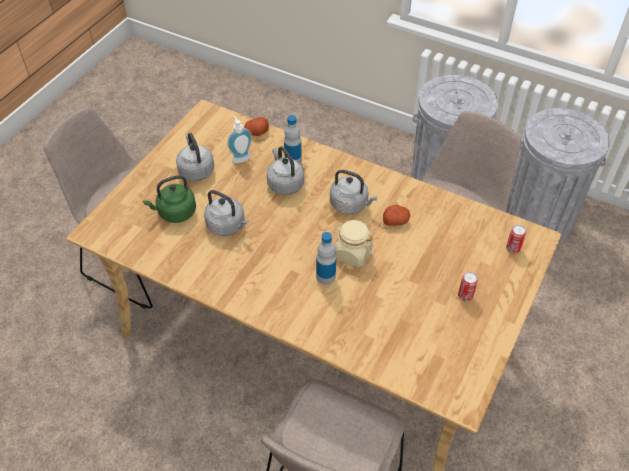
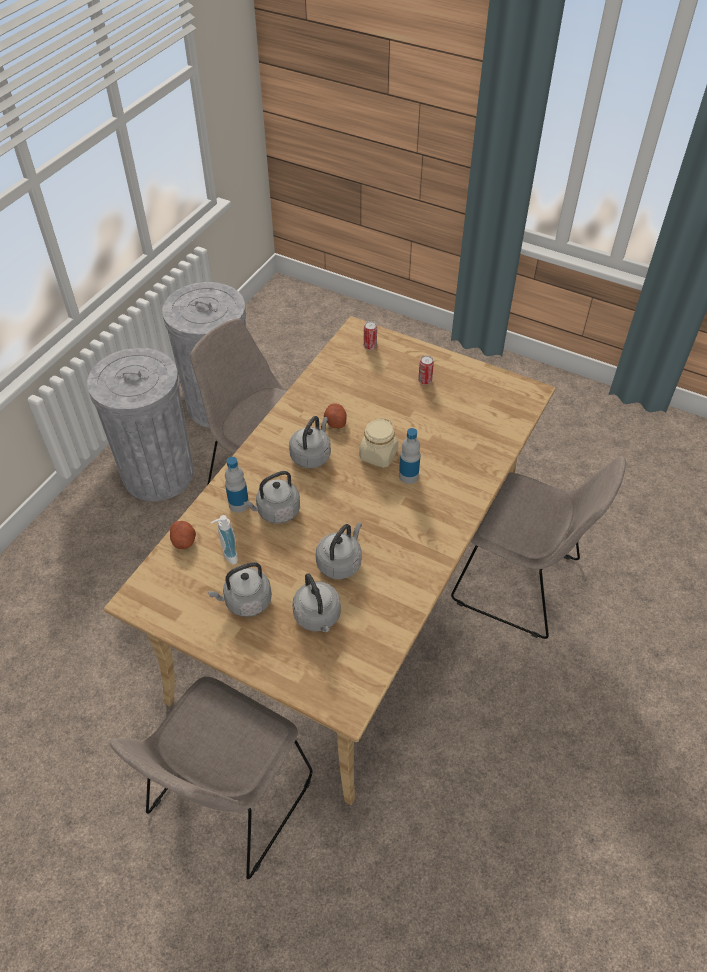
camera: 90 degrees left, 0 degrees up
(175, 213) = (318, 617): green kettle -> grey kettle

